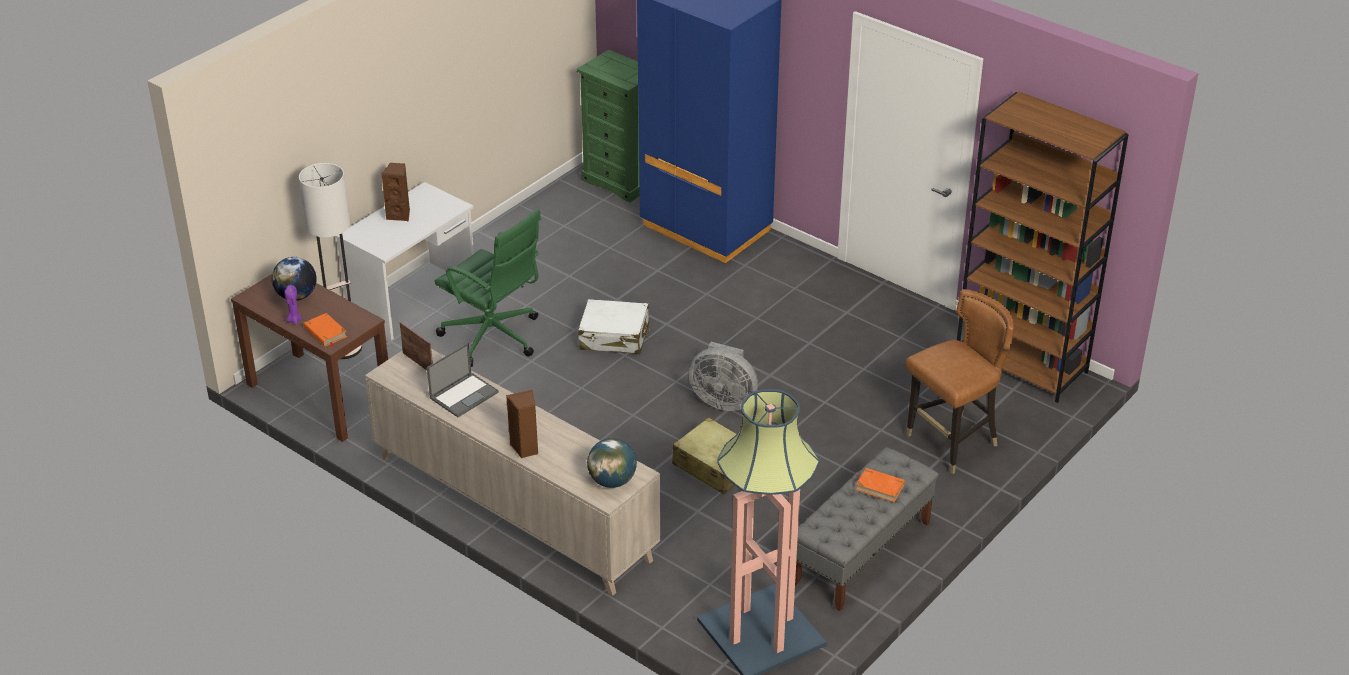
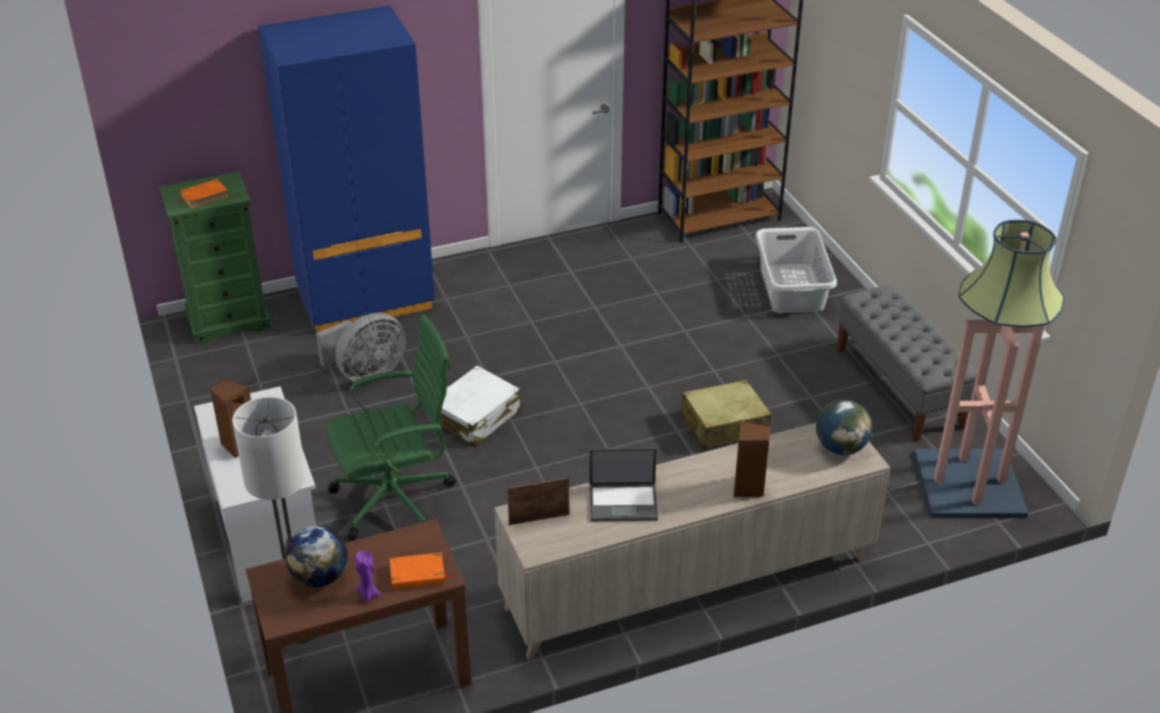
camera: 60 degrees left, 0 degrees up
(464, 395) = (624, 502): laptop -> laptop turned 105 degrees clockwise
(723, 400) = (633, 385): grey fan -> grey fan (366, 374)
(879, 487) = (897, 318): orange book -> orange book (204, 196)
(952, 443) = (792, 288): brown chair -> grey laundry basket

